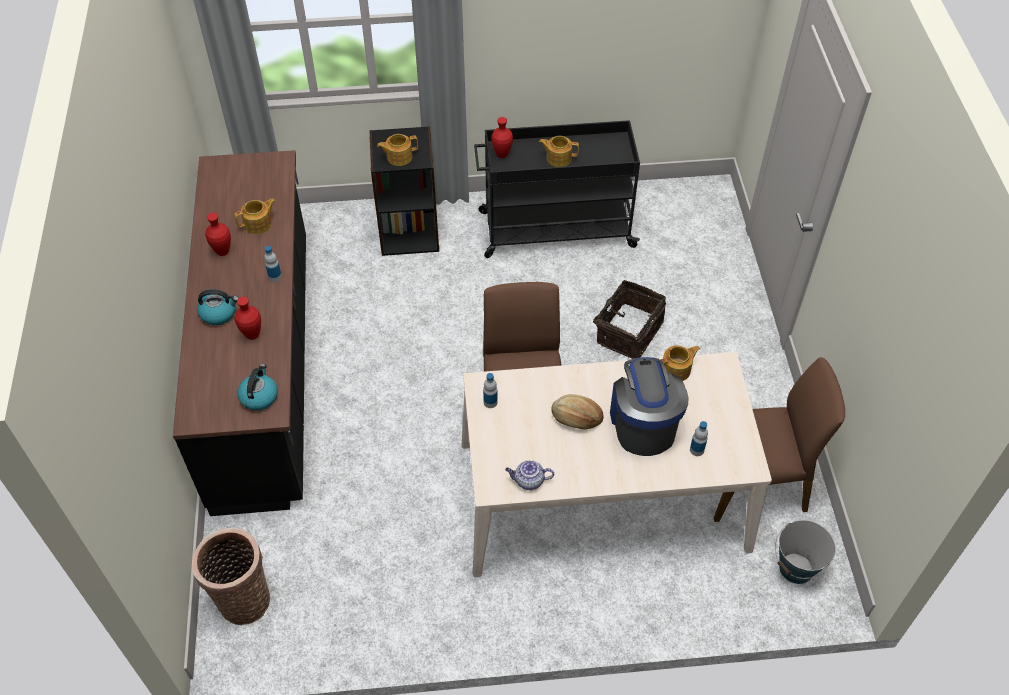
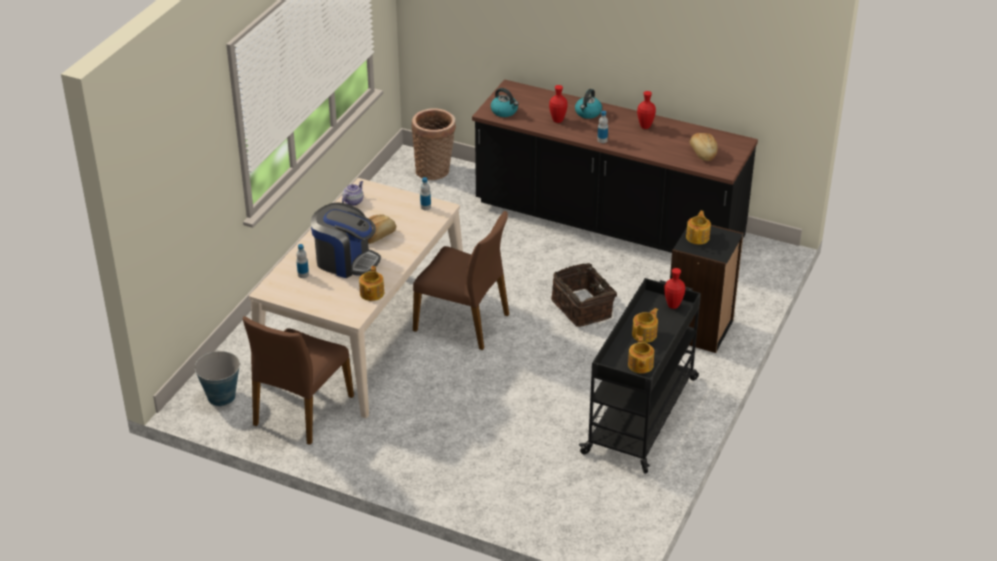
camera: 120 degrees right, 15 degrees down
(254, 188) = (702, 153): none -> bread
(259, 224) = (661, 146): teapot -> teapot (640, 365)
(627, 331) = (494, 408): basket -> basket (583, 308)

